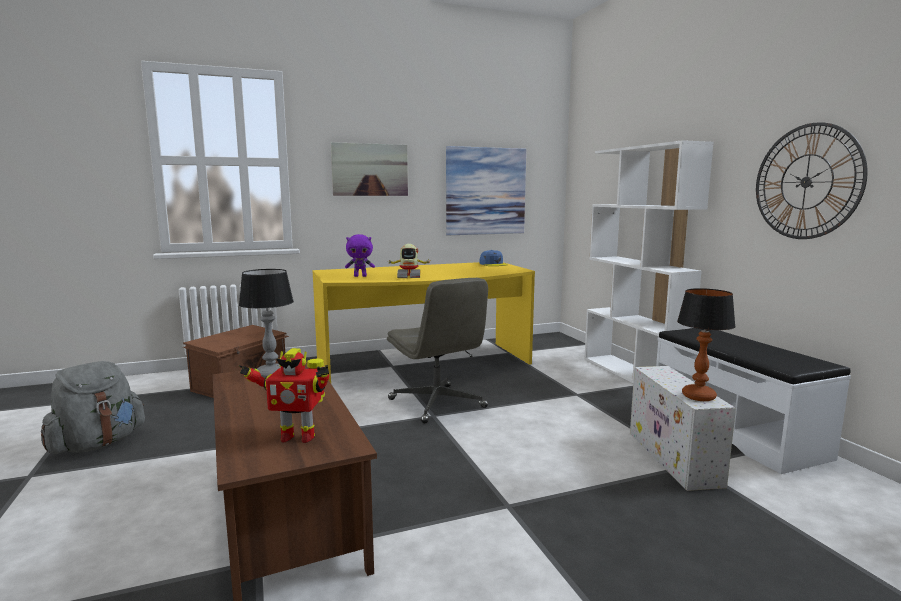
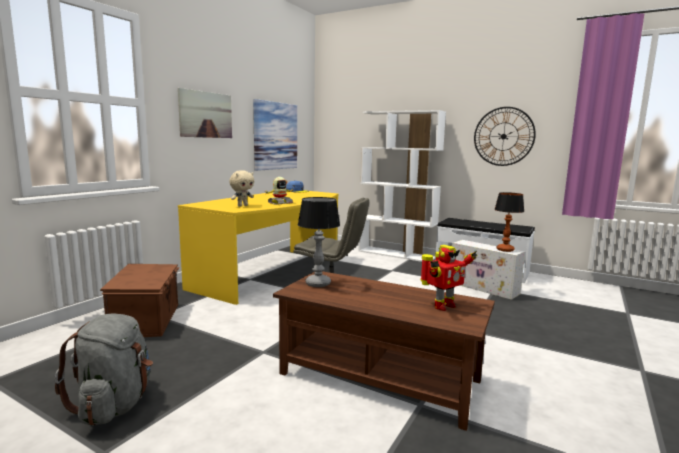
camera: 40 degrees left, 0 degrees up
(360, 276) = (242, 206): purple plush toy -> beige plush toy

